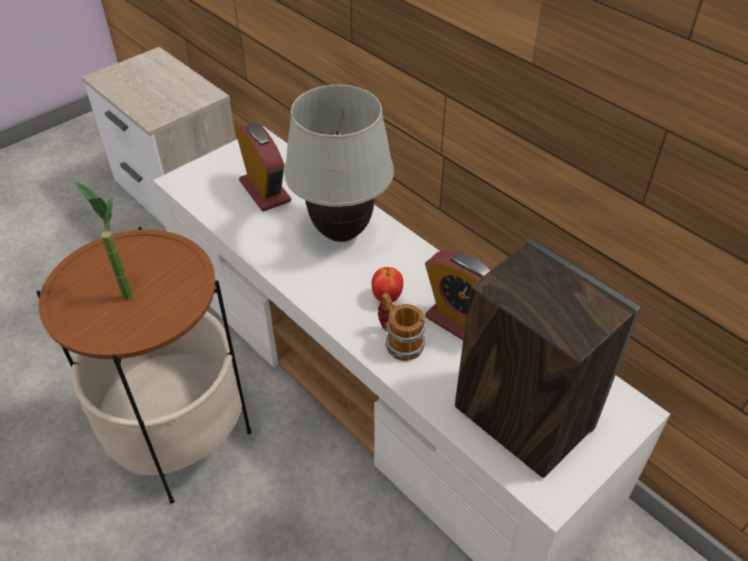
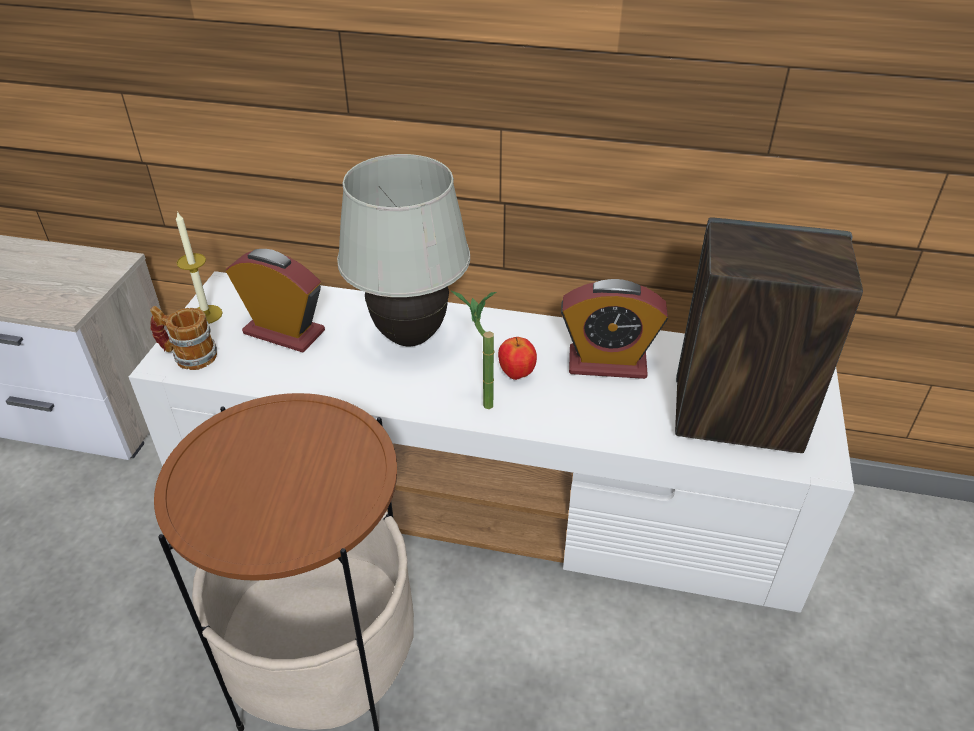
camera: 35 degrees left, 5 degrees down
(124, 290) = (276, 480): potted plant -> potted plant (478, 402)
(230, 156) = (206, 315): none -> candle
(399, 341) = (568, 406): mug -> mug (188, 355)

